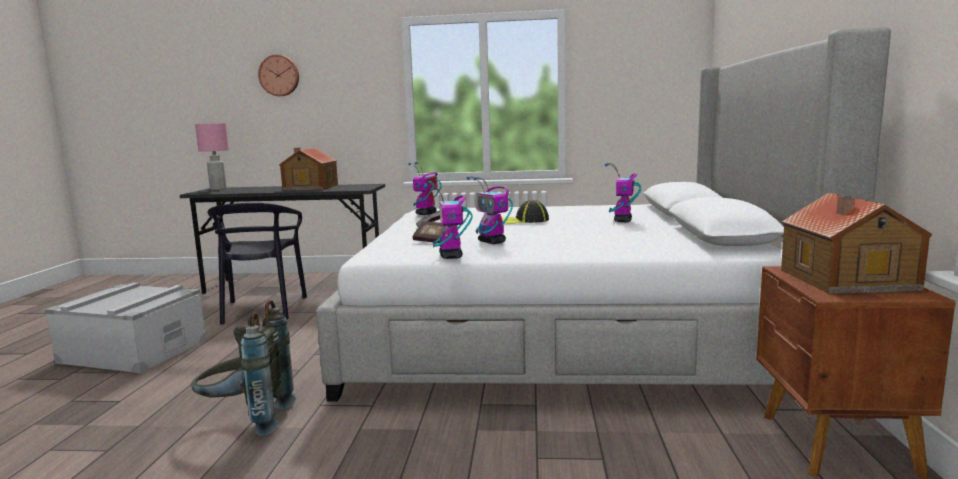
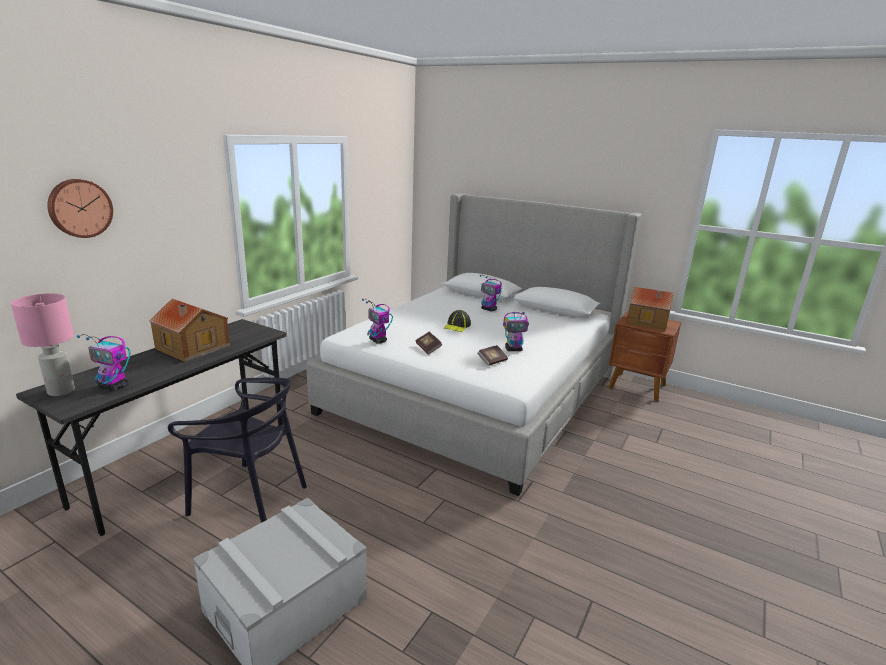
camera: 65 degrees left, 10 degrees up
(247, 420) = (523, 537): grey backpack -> none
(451, 256) = (542, 367): toy robot -> toy robot (114, 387)

